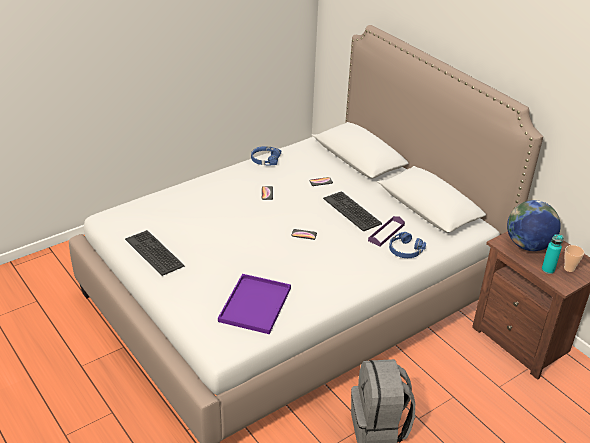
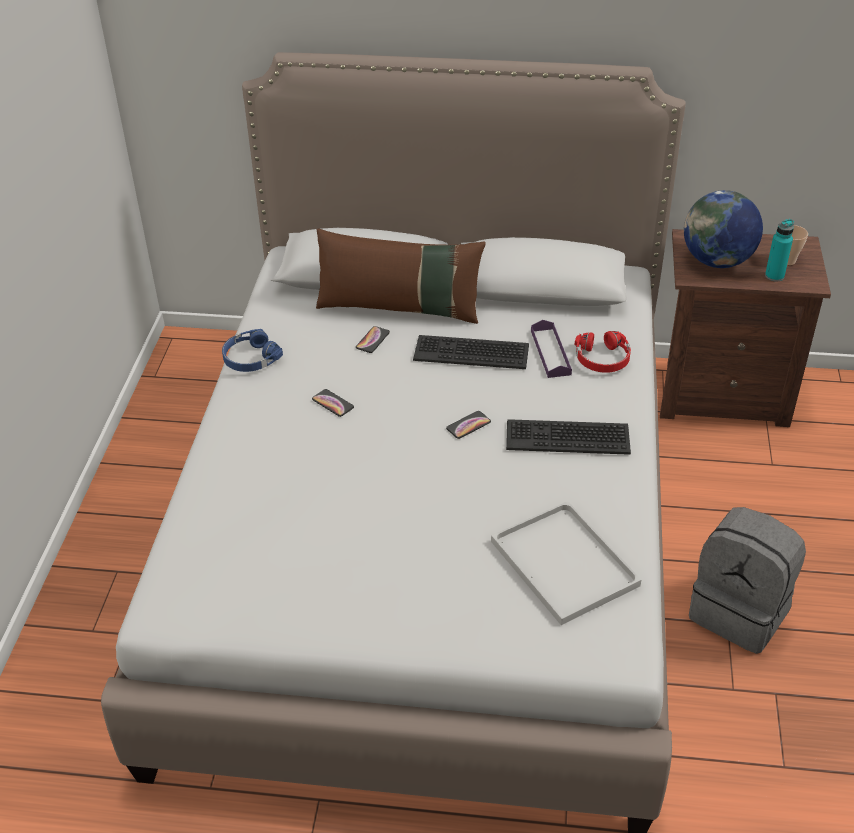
camera: 45 degrees left, 5 degrees up
(155, 253) = (325, 604): keyboard -> keyboard (567, 437)
(255, 303) = (561, 562): purple tray -> white tray
(352, 177) = (400, 308): none -> brown pillow
(405, 250) = (602, 359): blue headphones -> red headphones

